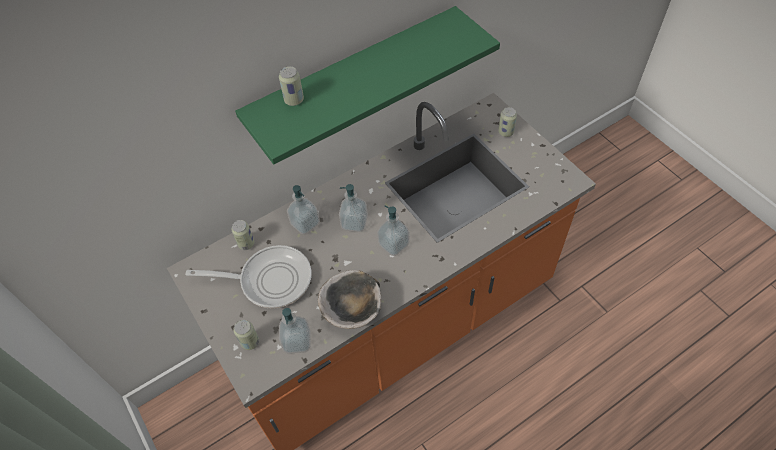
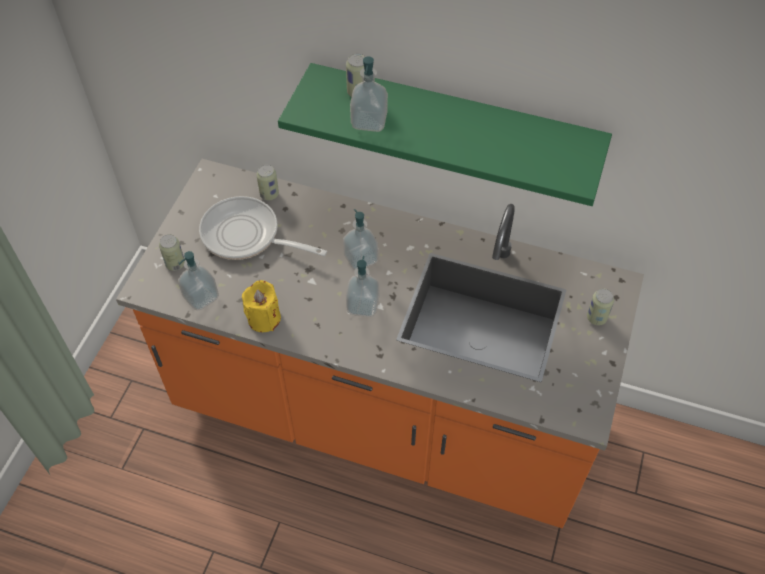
camera: 50 degrees right, 0 degrees up
(270, 280) = (246, 236): frying pan -> frying pan turned 150 degrees clockwise
(305, 223) = (327, 222): soap dispenser -> soap dispenser (369, 121)
(352, 310) = (264, 318): bowl -> yellow candle

